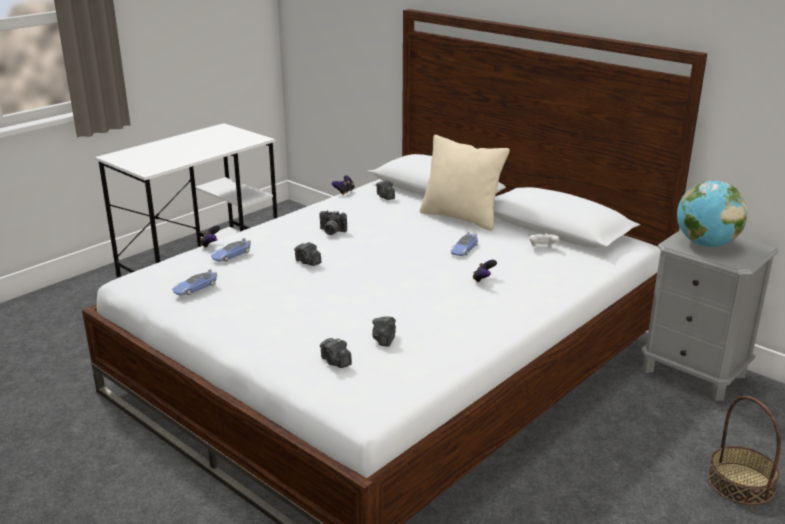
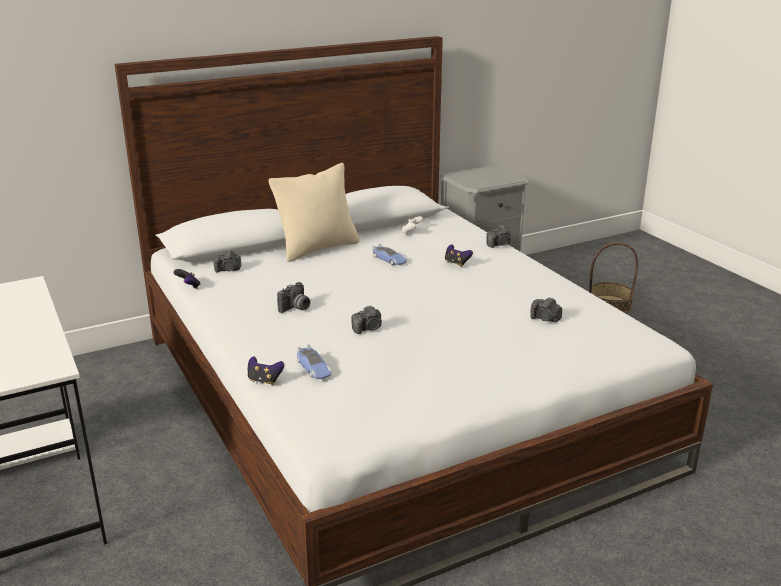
camera: 70 degrees left, 0 degrees up
(195, 288) = (389, 397): toy car -> none
(335, 362) = (578, 345): camera -> camera (499, 244)
(705, 244) = (481, 178): globe -> none

